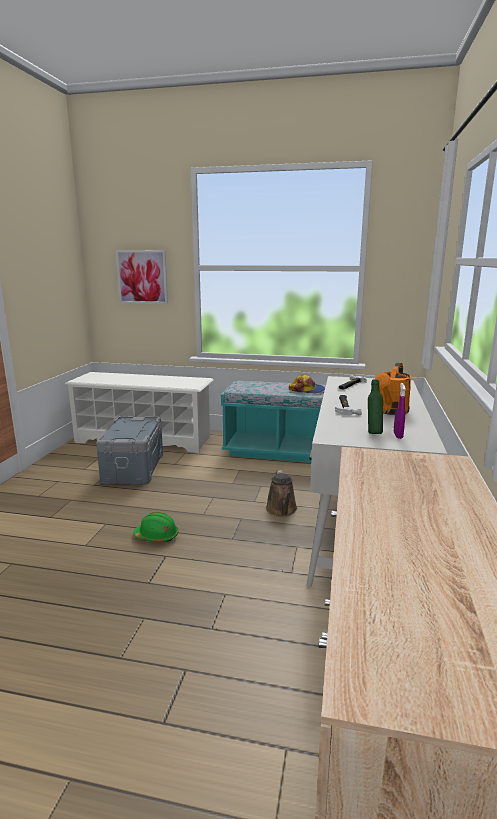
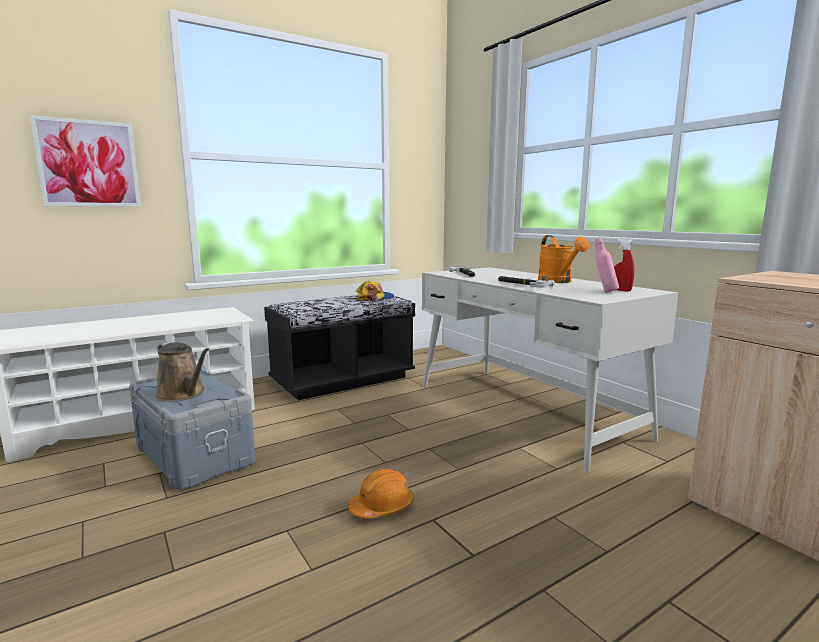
camera: 45 degrees left, 5 degrees down
(157, 536) = (382, 507): green hard hat -> orange hard hat
(280, 451) = (343, 380): turquoise bench -> black bench
(282, 510) = (448, 426): brown watering can -> brown watering can (183, 394)
(373, 433) = (604, 292): green bottle -> pink bottle
(398, 435) = (621, 290): purple spray bottle -> red spray bottle

